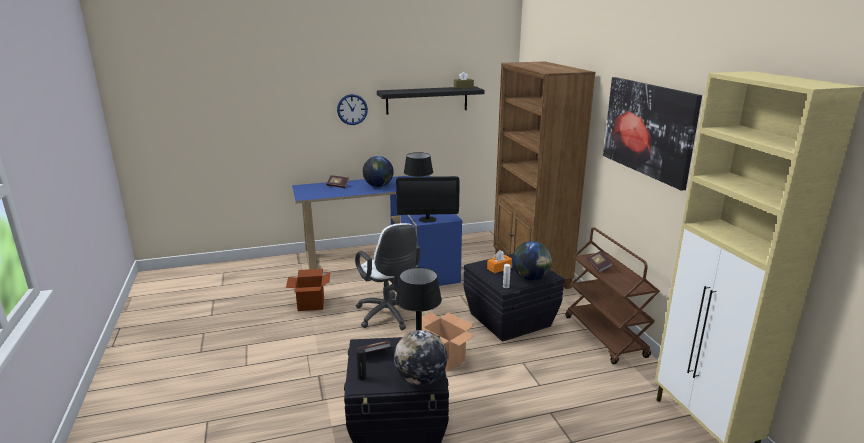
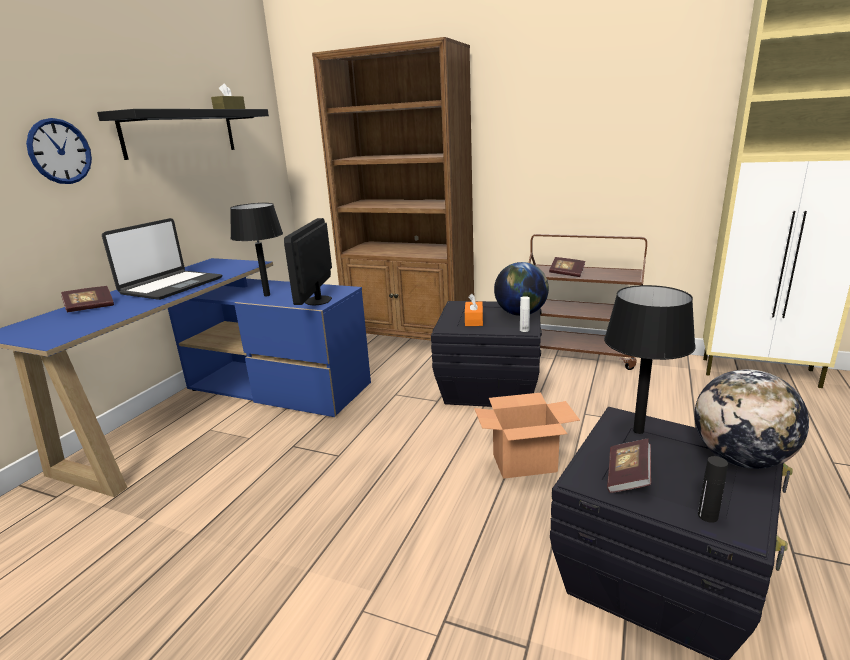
camera: 50 degrees left, 0 degrees up
(311, 304) = (209, 535): cardboard box -> none
(378, 186) = (171, 286): globe -> laptop
(389, 316) = (365, 466): white office chair -> none
(427, 219) = (318, 300): monitor -> monitor turned 150 degrees clockwise
(648, 129) = (583, 93): picture -> none

